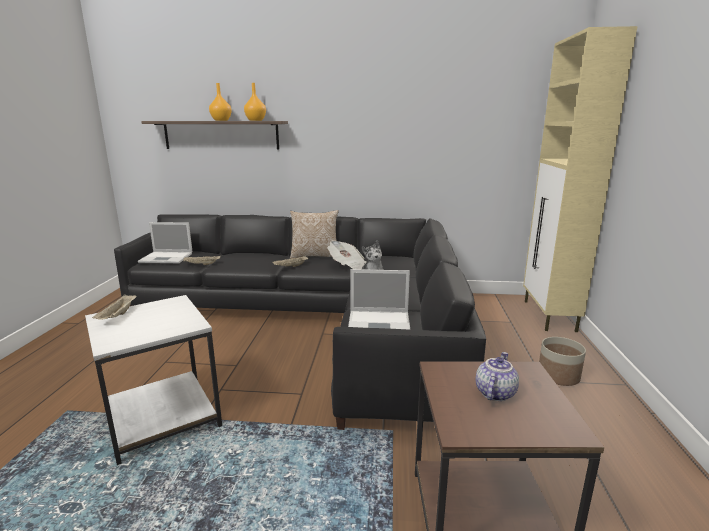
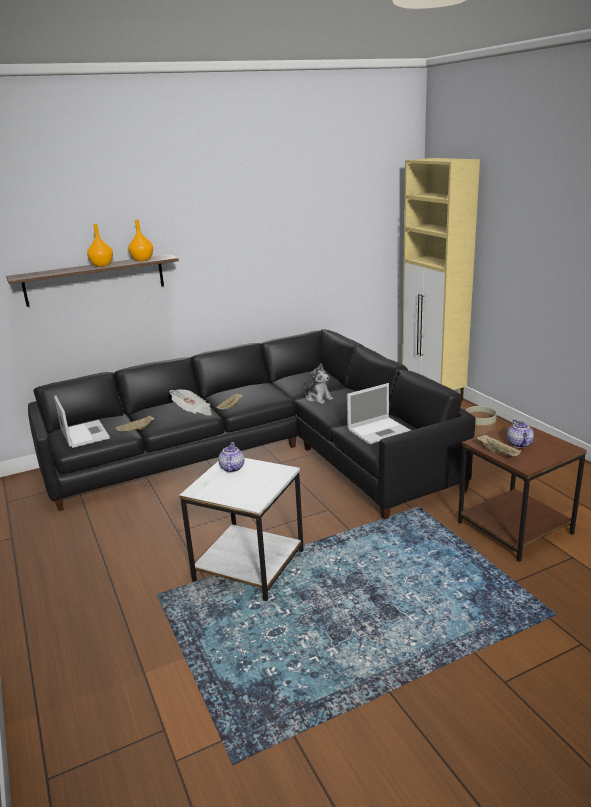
camera: 30 degrees left, 5 degrees up
(118, 316) = (209, 485): beige tray -> beige tray (498, 453)
(164, 307) = (231, 468): none -> teapot
(167, 258) = (84, 434): laptop -> laptop turned 90 degrees counterclockwise
(315, 256) = (233, 391): pillow -> none
(347, 265) = (278, 392): newspaper -> newspaper (193, 412)

